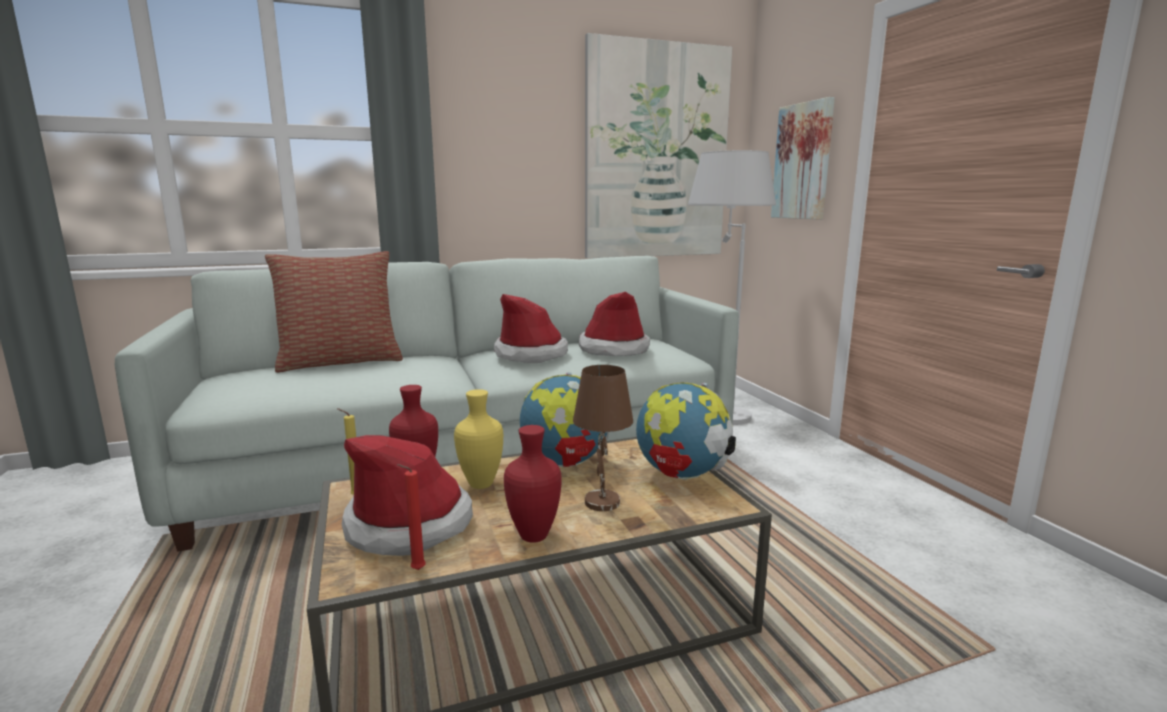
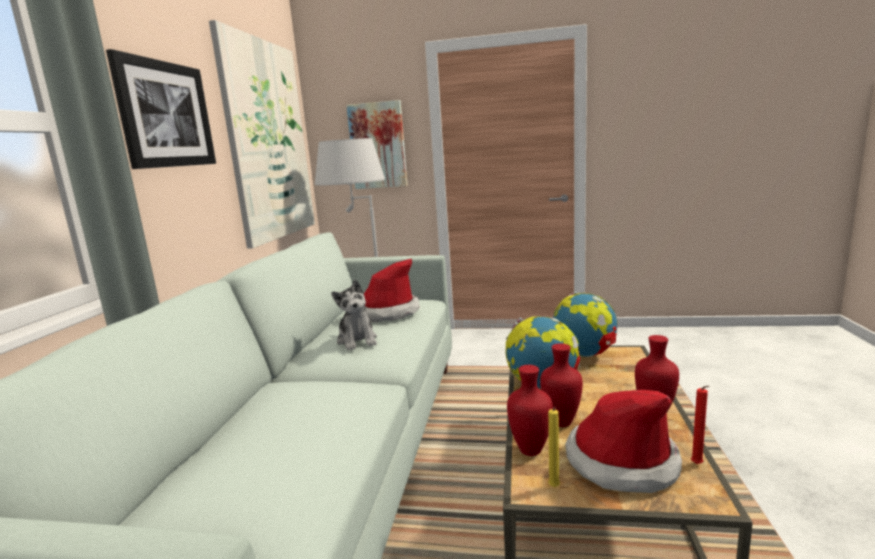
camera: 60 degrees left, 0 degrees up
(340, 362) = (219, 441): pillow -> none
(481, 483) = (560, 422): yellow vase -> red vase
(502, 127) = (165, 115): none -> picture
(531, 354) = (357, 340): hat -> plush toy
(601, 502) = (611, 384): brown table lamp -> none

